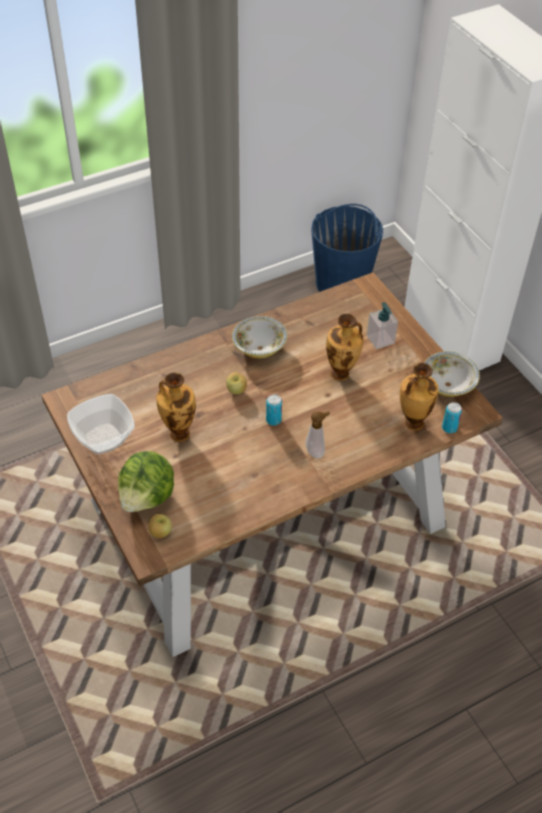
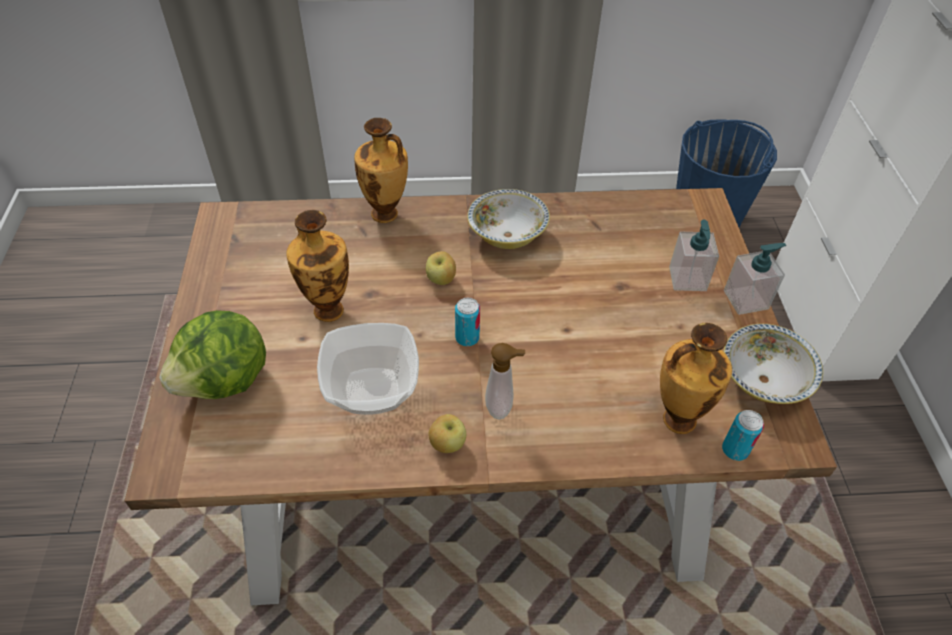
camera: 25 degrees right, 0 degrees up
(104, 438) = (231, 281): bowl -> bowl (373, 390)
(160, 533) = (204, 441): apple -> apple (447, 444)
(341, 374) = (603, 307): vase -> vase (386, 215)
(418, 341) = (746, 300): none -> soap dispenser

